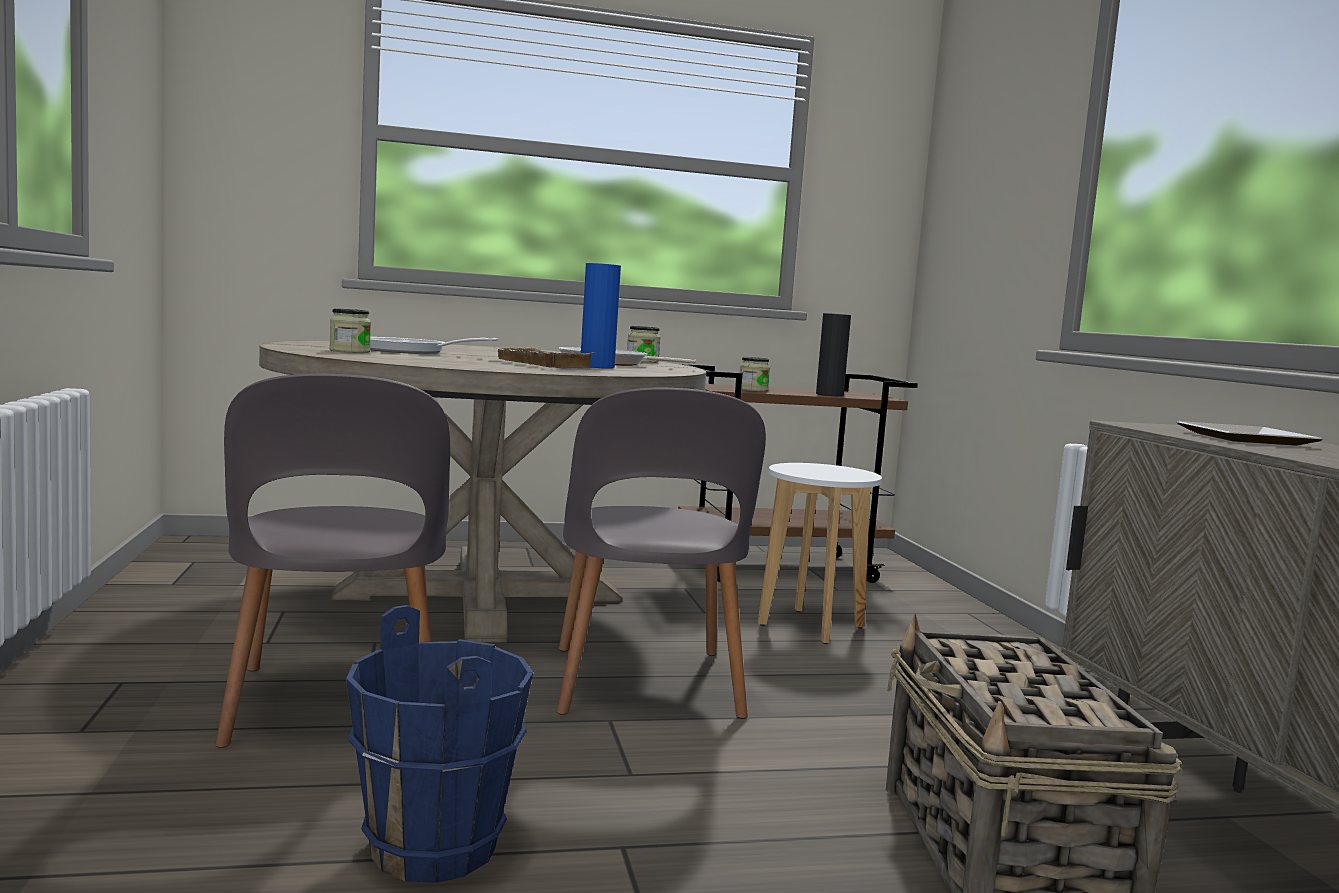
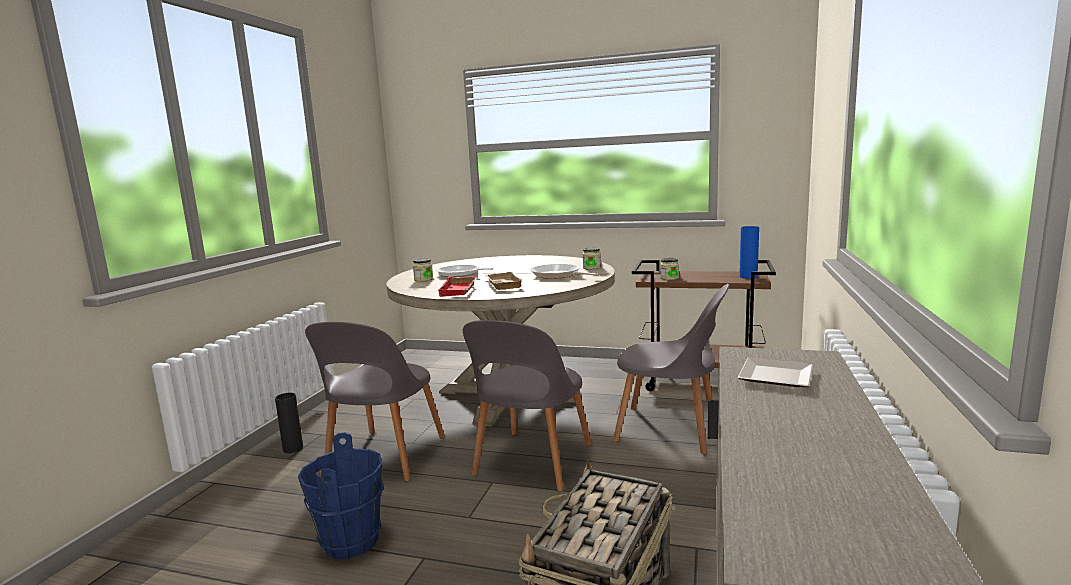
camera: 30 degrees right, 5 degrees up
(476, 364) = (459, 290): none -> red tray
(597, 367) = (535, 283): blue vase -> blue vase (748, 277)
(811, 626) = (671, 430): white stool -> grey chair
(829, 395) = (718, 280): black vase -> black vase (293, 448)

